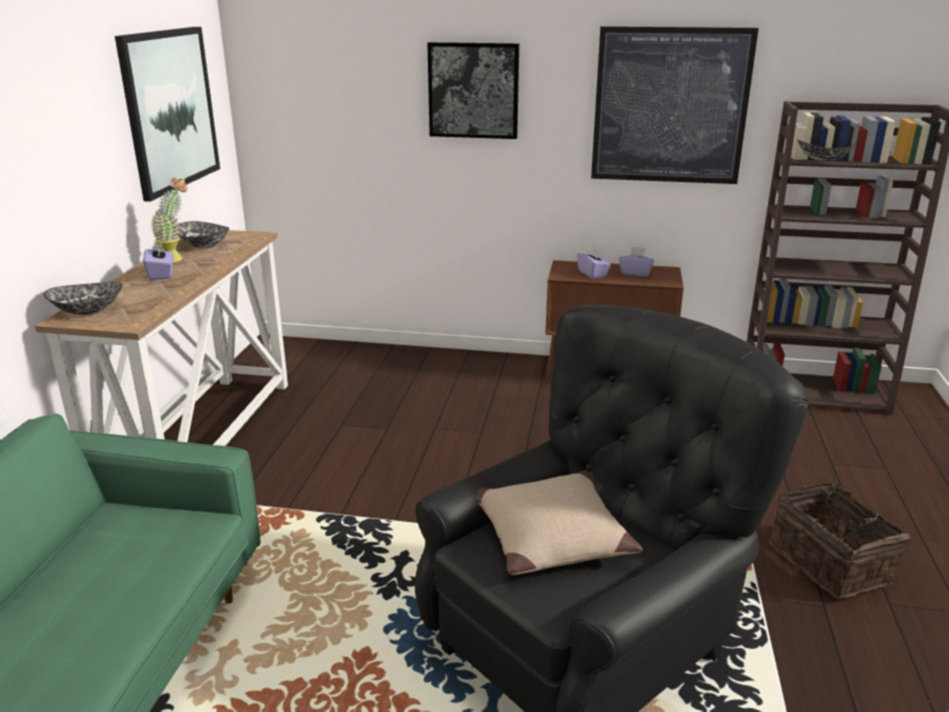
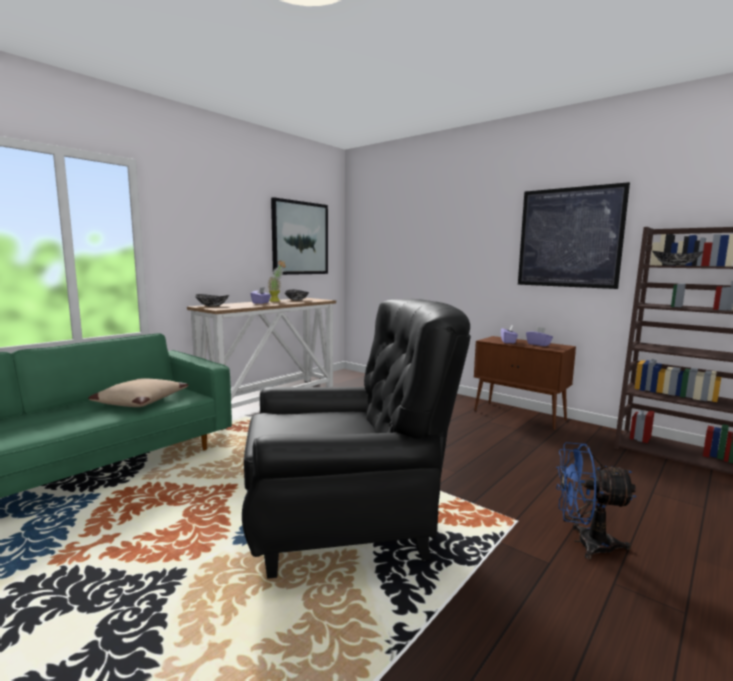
camera: 30 degrees right, 15 degrees down
(473, 90) = (454, 234): picture -> none
(550, 536) = (314, 421): beige pillow -> beige pillow (140, 401)
(831, 563) = (585, 543): basket -> blue fan

